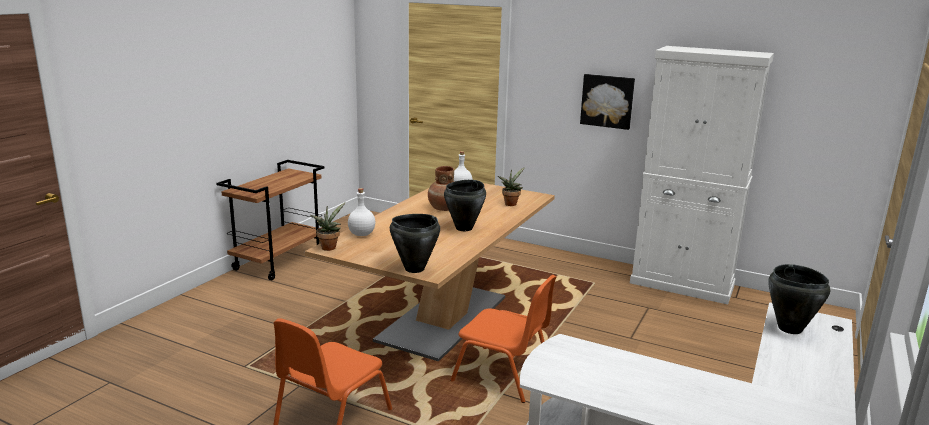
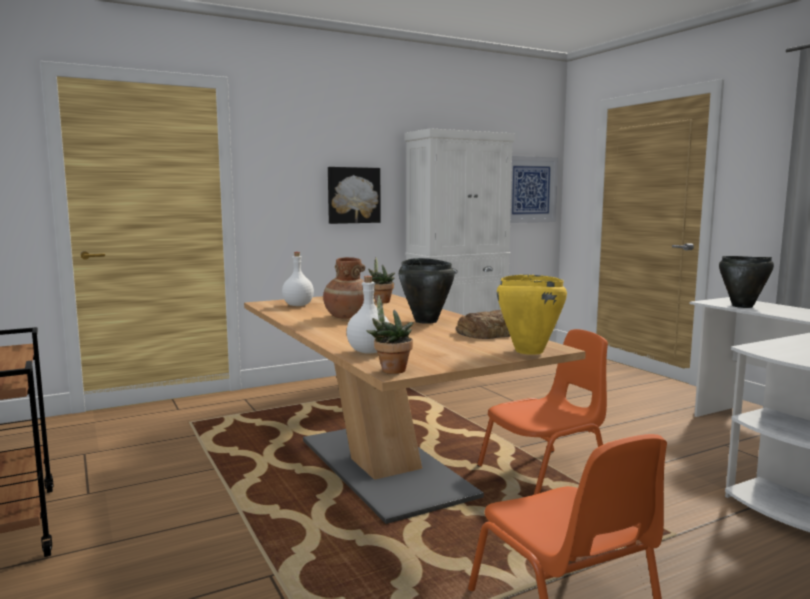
camera: 55 degrees left, 10 degrees down
(414, 269) = (528, 351): black cooking pot -> yellow cooking pot
(452, 250) = (487, 333): none -> bread
(838, 118) = (529, 189): none -> picture

